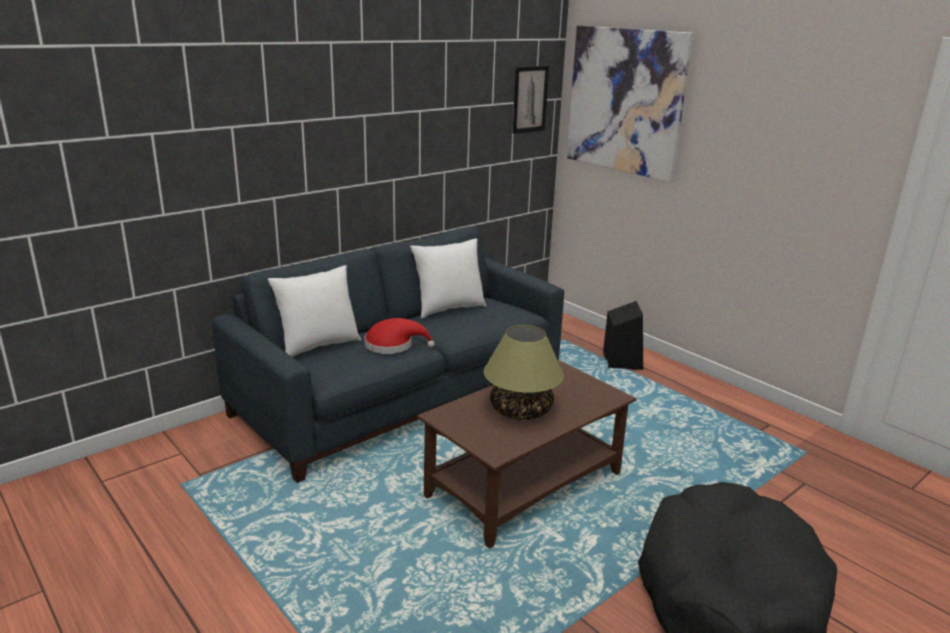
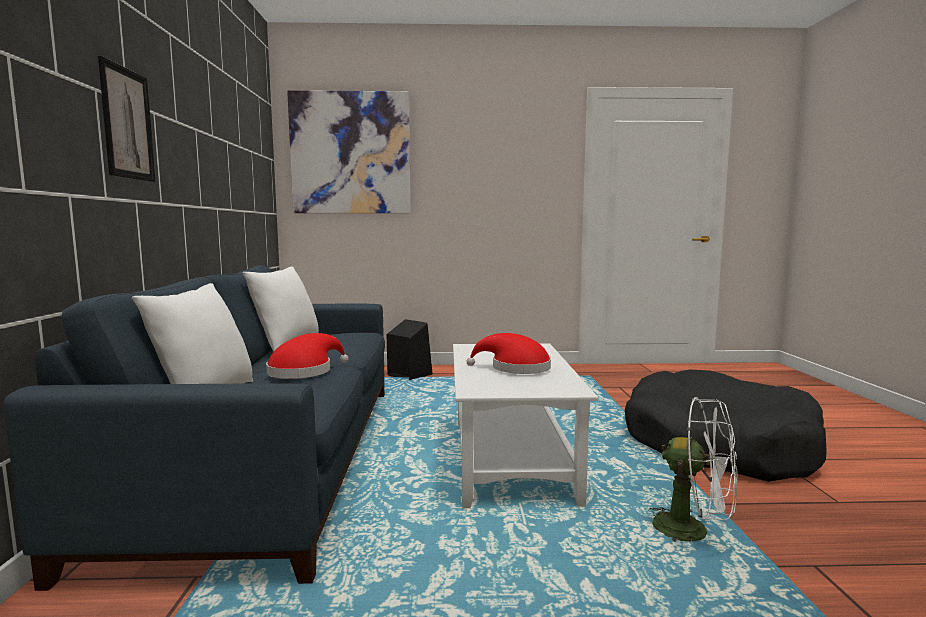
camera: 50 degrees left, 15 degrees down
(516, 615) = (693, 531): none -> white fan
(521, 411) = (515, 368): table lamp -> red hat
(525, 484) = (509, 458): brown coffee table -> white coffee table
(530, 99) = (260, 152): picture -> picture (127, 124)

